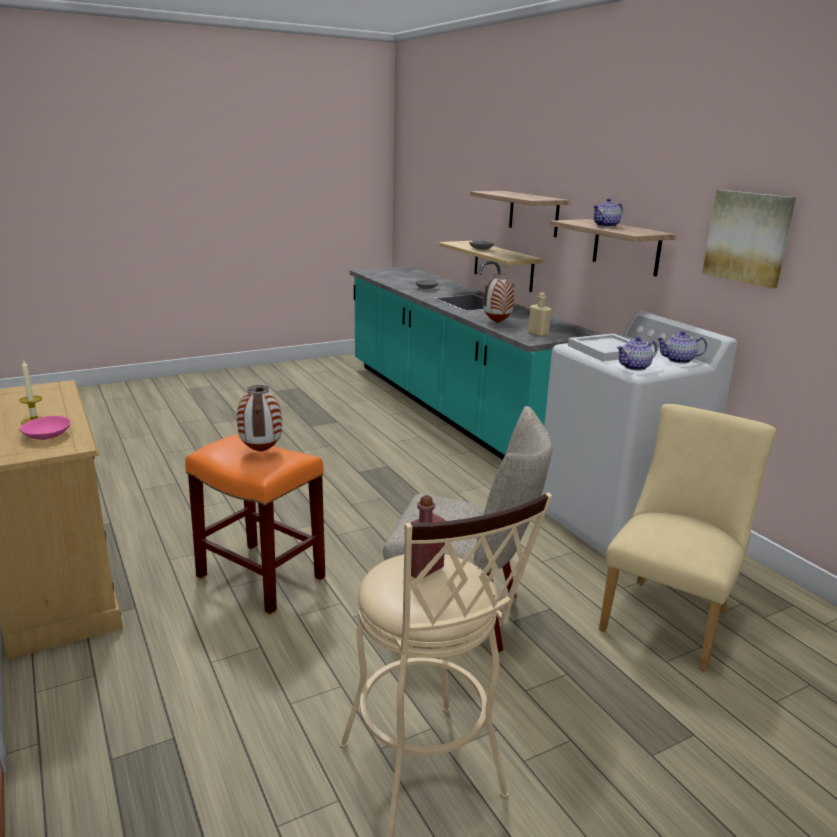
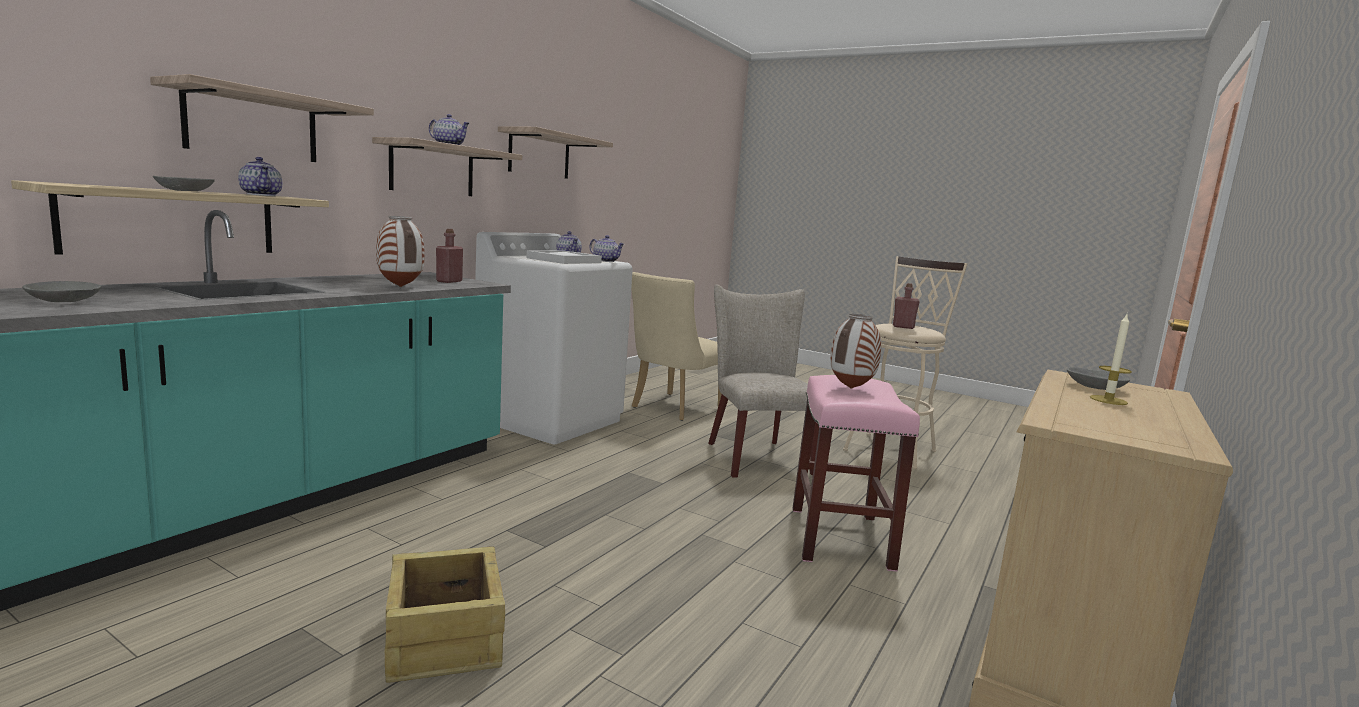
camera: 120 degrees left, 10 degrees down
(47, 436) = (1095, 387): pink bowl -> grey bowl
(259, 577) = (841, 538): orange stool -> pink stool
(300, 440) = (443, 639): none -> crate
(513, 255) = (262, 195): none -> teapot
(538, 334) = (449, 281): beige bottle -> red bottle
(669, 616) = (672, 408): beige chair -> beige chair turned 60 degrees counterclockwise
(748, 237) = (539, 155): picture -> shelf

